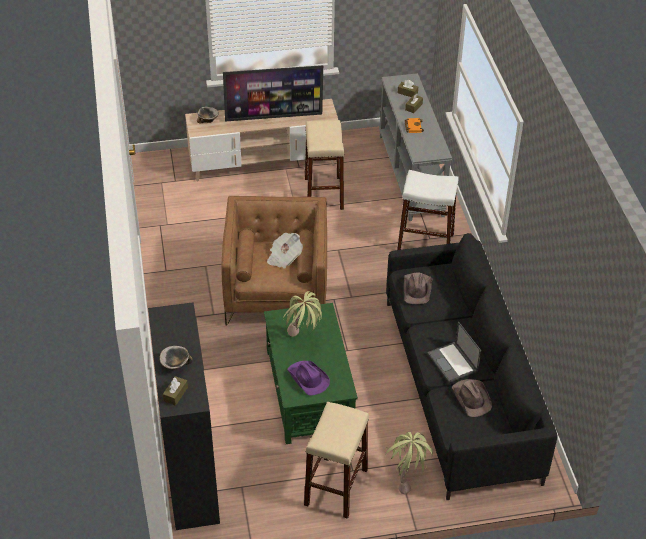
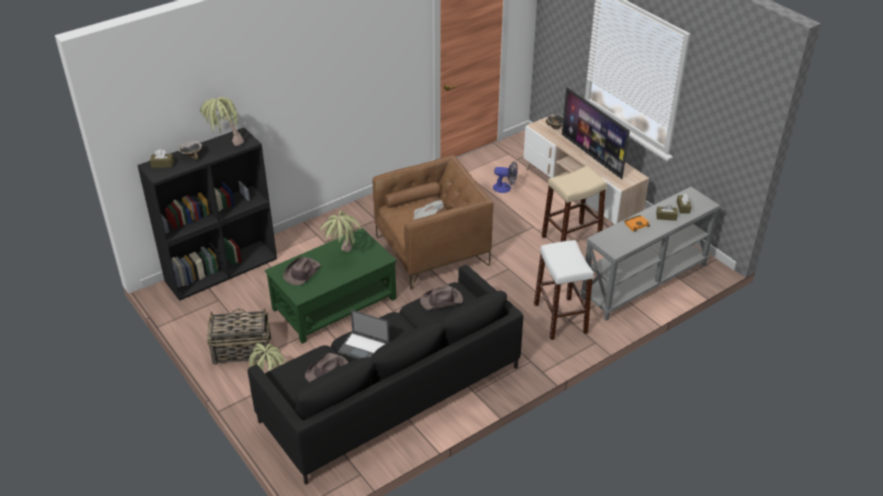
camera: 65 degrees right, 5 degrees down
(175, 332) = (225, 145): none -> potted plant
(216, 206) = (505, 188): none -> fan
(308, 379) = (302, 273): purple hat -> brown hat
(336, 487) = (241, 350): beige stool -> basket
(453, 362) = (364, 347): laptop -> laptop turned 105 degrees counterclockwise

